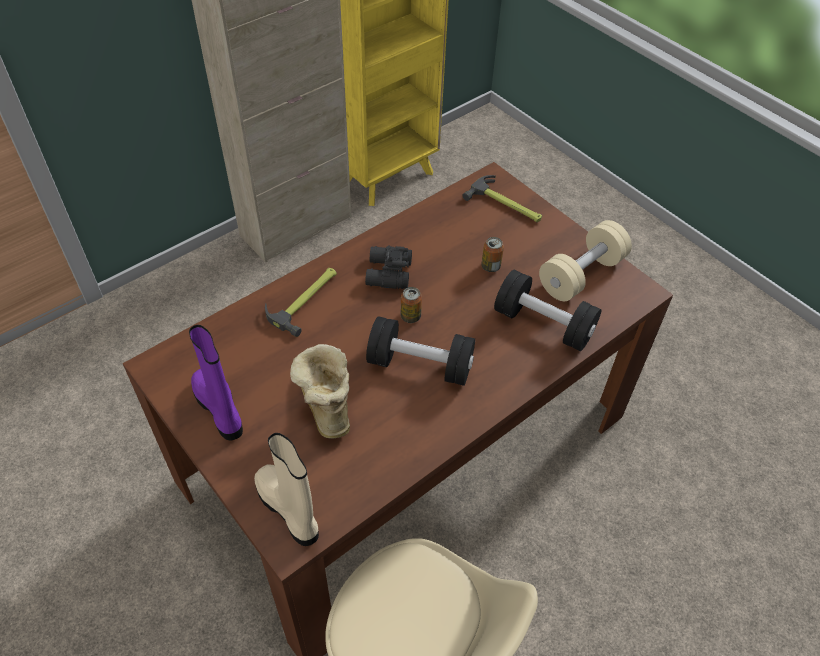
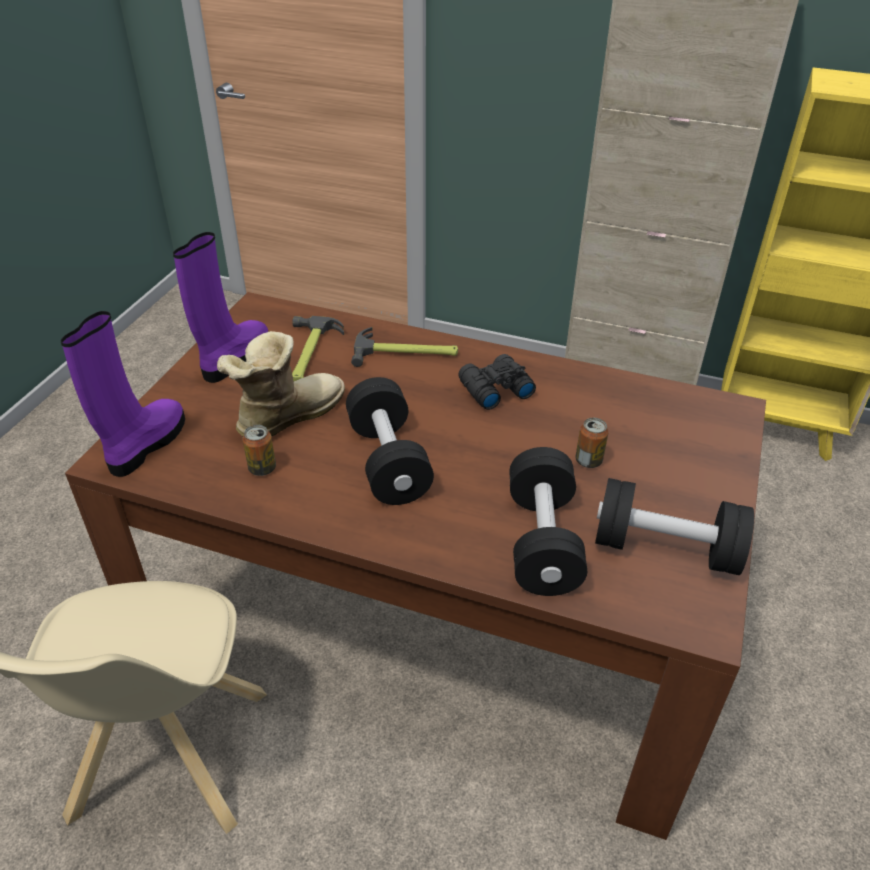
camera: 60 degrees right, 10 degrees down
(290, 510) = (145, 445): beige boot -> purple boot
(410, 316) = (450, 428): can -> can (262, 468)
(506, 205) = (705, 436): hammer -> hammer (309, 353)
(581, 275) = (665, 548): beige dumbbell -> black dumbbell

